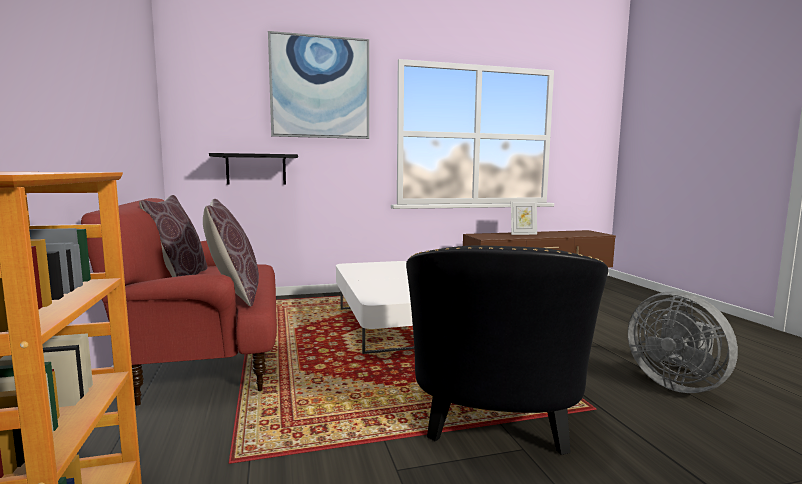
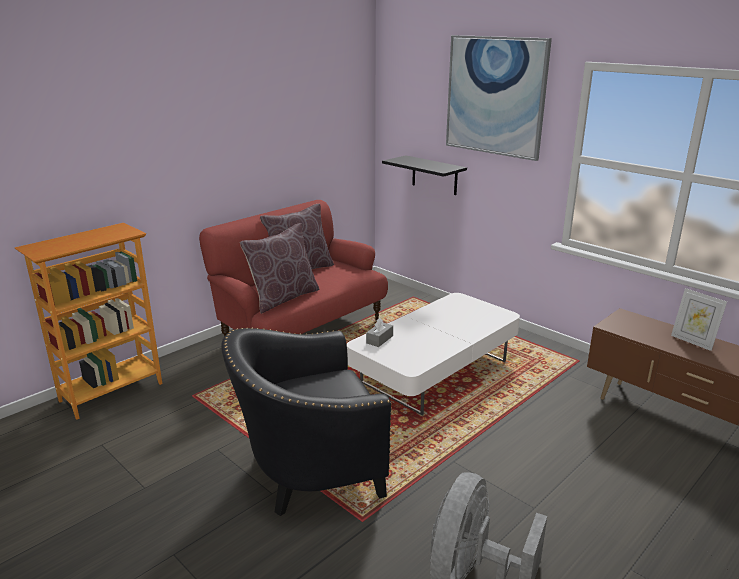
camera: 60 degrees right, 15 degrees up
(377, 294) = (379, 339): none -> grey tissue box

